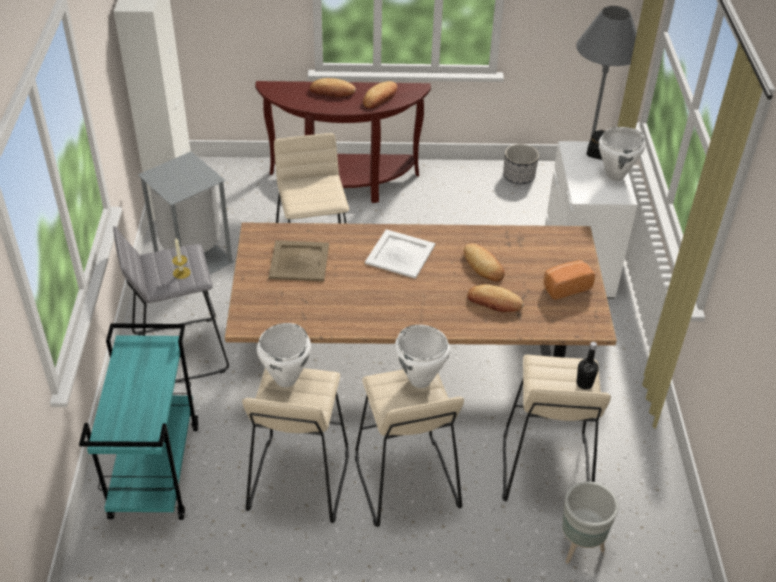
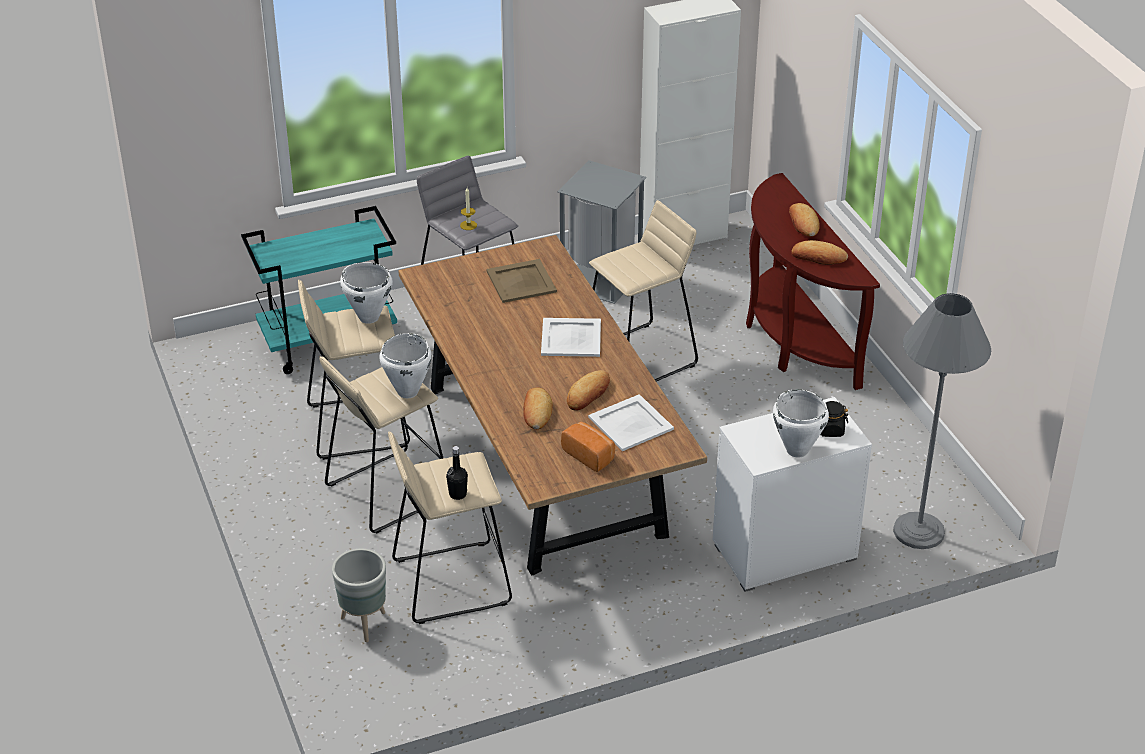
camera: 70 degrees right, 5 degrees down
(518, 177) = (920, 469): planter -> none
(533, 252) = (631, 423): none -> white tray

